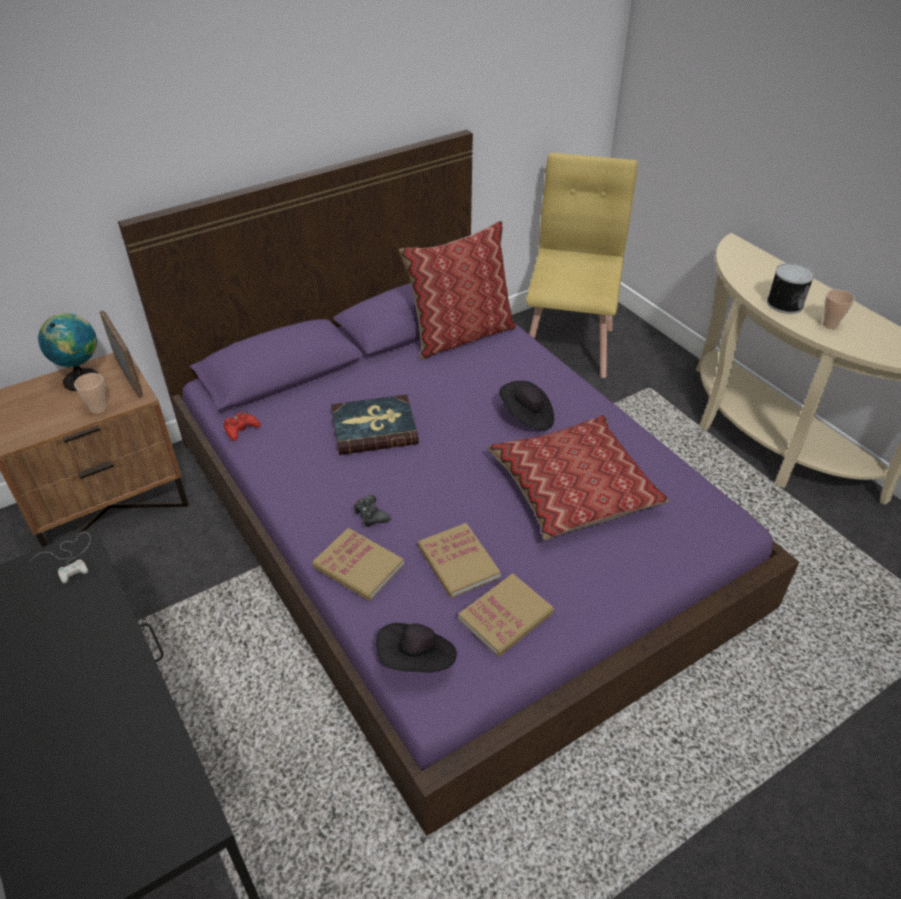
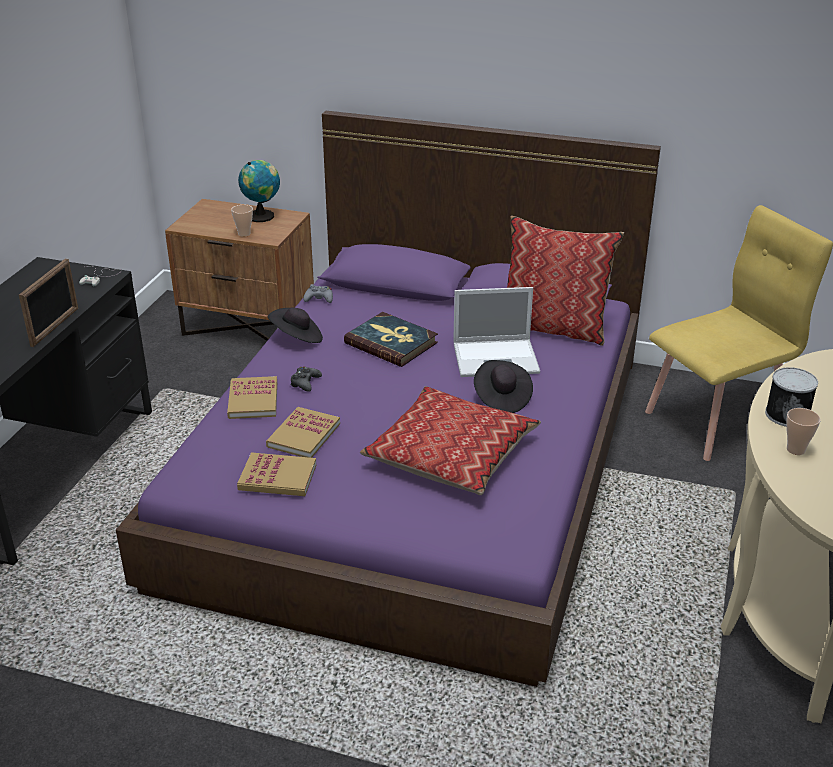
camera: 50 degrees right, 10 degrees down
(128, 376) = (285, 227): picture frame -> picture frame (55, 327)
(241, 429) = (319, 299): red game controller -> grey game controller
(417, 660) = (199, 459): black hat -> black hat (297, 338)
(468, 386) = (497, 358): none -> laptop

